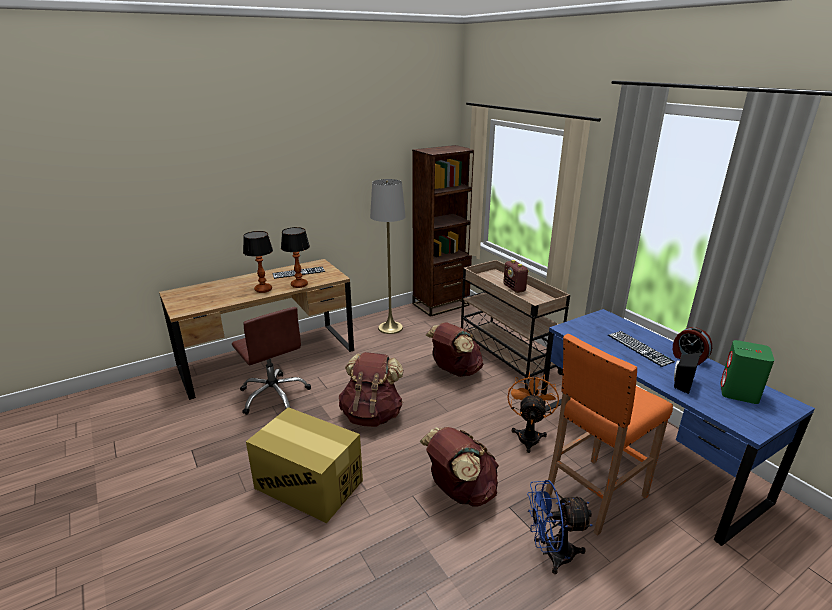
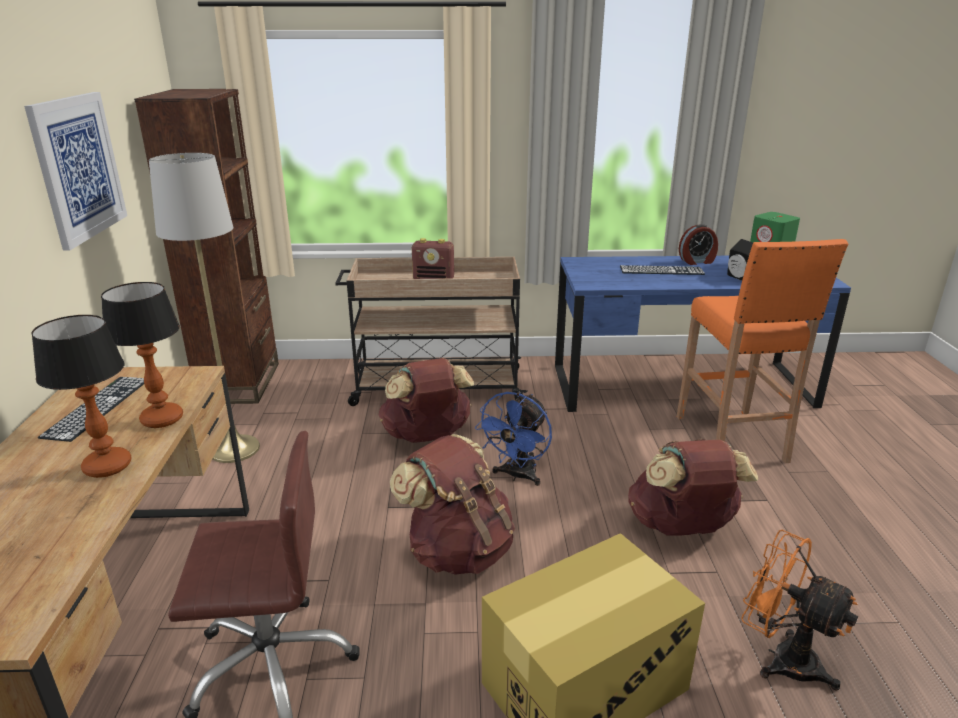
camera: 60 degrees left, 0 degrees up
(356, 177) = (78, 167): none -> picture
(528, 435) = (609, 437): orange fan -> orange fan (782, 658)
(551, 553) = (808, 502): blue fan -> blue fan (517, 476)

